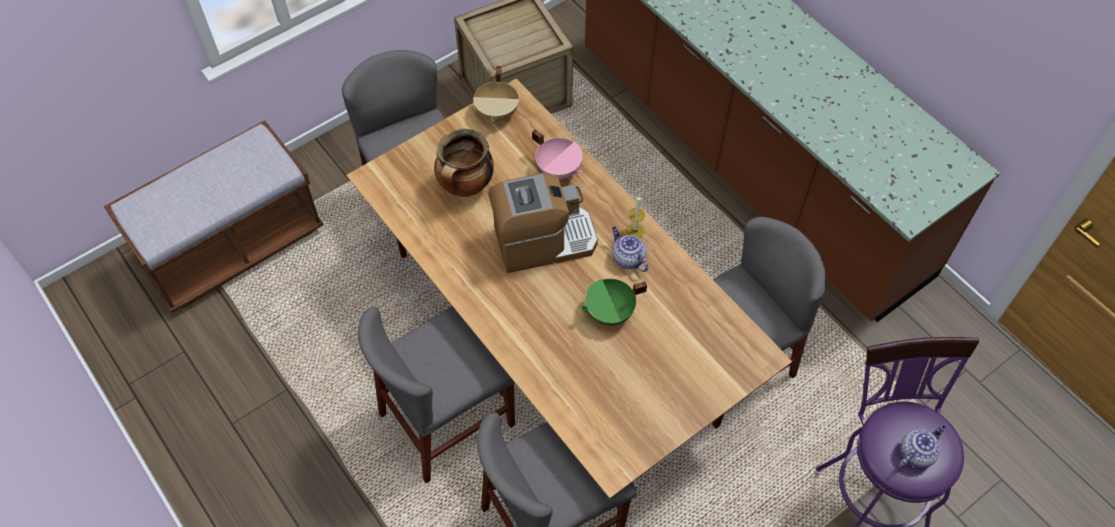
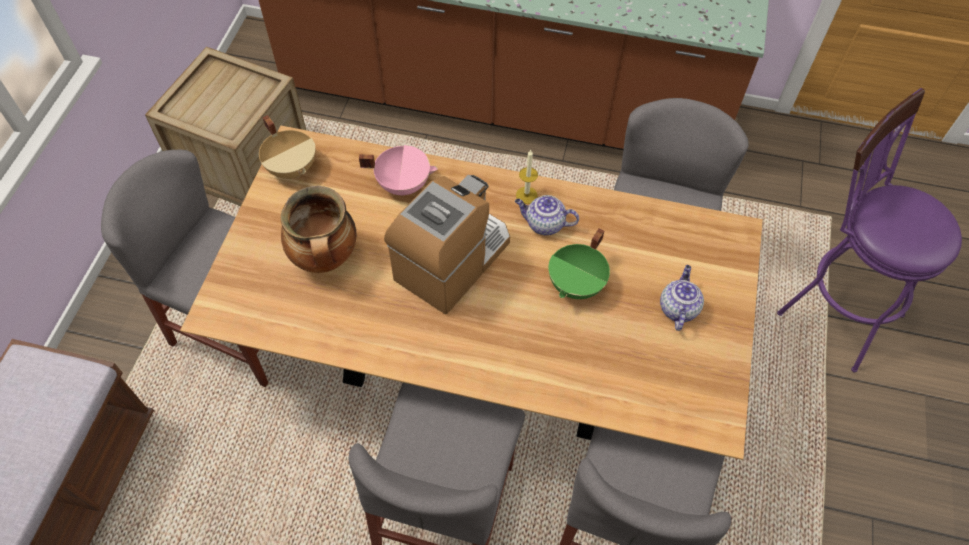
camera: 40 degrees left, 0 degrees up
(916, 453) = (919, 228): teapot -> teapot (677, 308)

